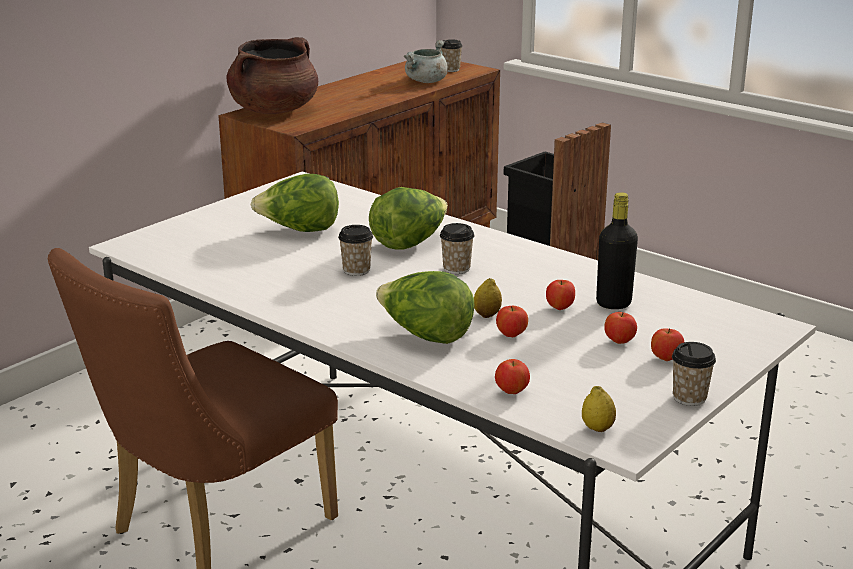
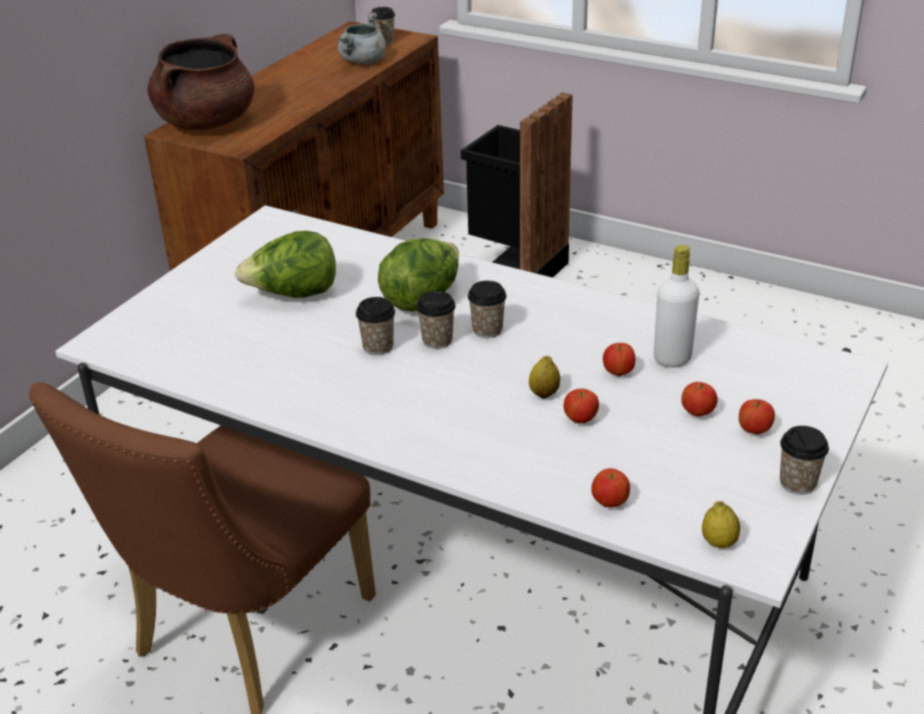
camera: 10 degrees left, 10 degrees up
(409, 271) = (437, 340): none -> cup
(425, 336) = (488, 434): lettuce -> none
(613, 303) = (672, 358): black bottle -> white bottle

